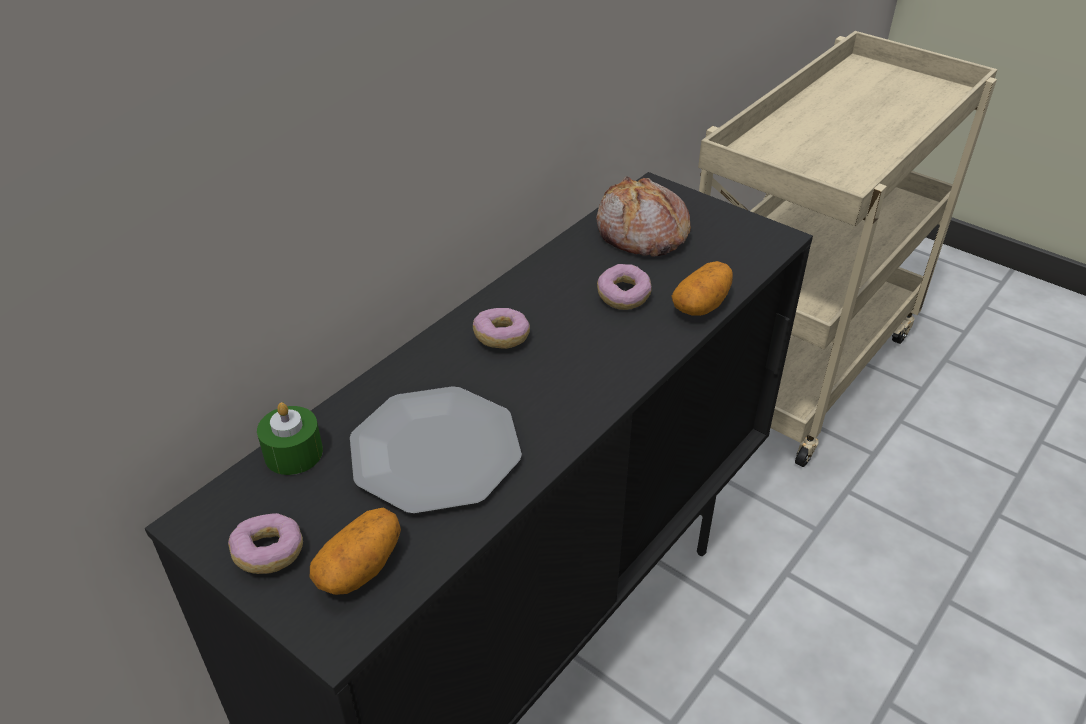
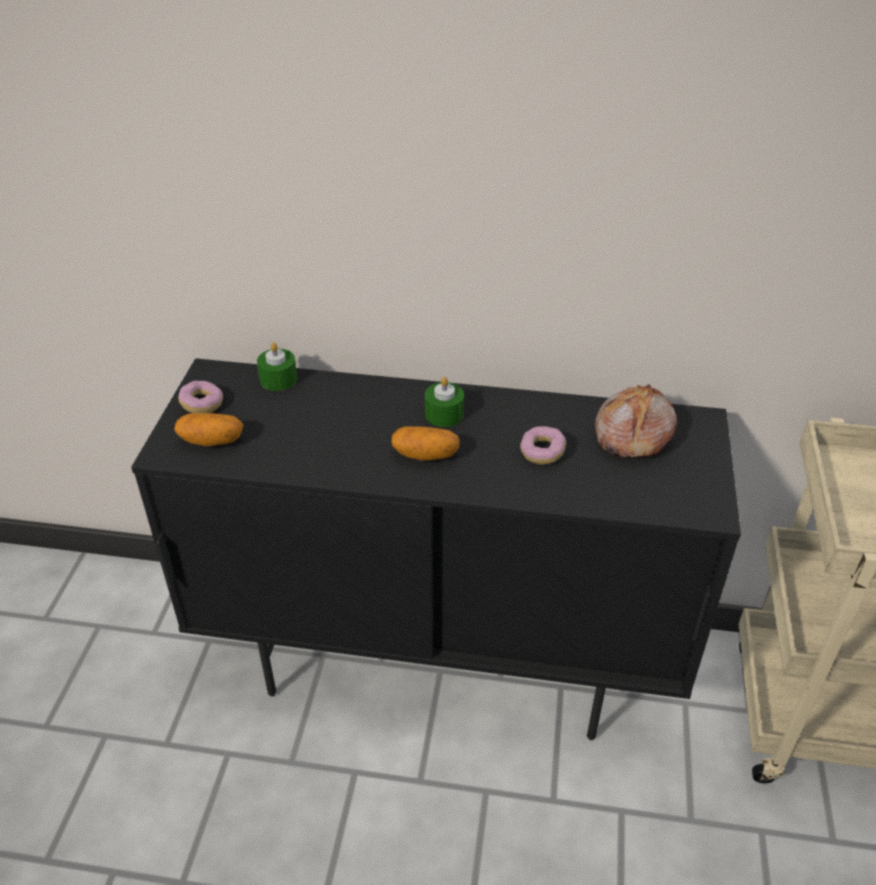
camera: 60 degrees right, 0 degrees up
(435, 451) = (318, 430): plate -> none
(501, 338) = (444, 414): donut -> green candle
(701, 305) = (571, 496): potato -> potato (425, 455)

